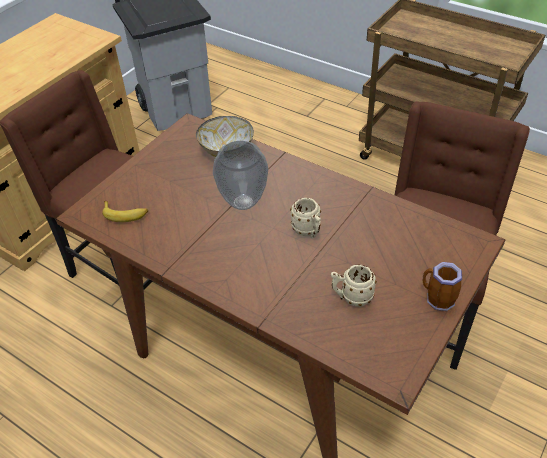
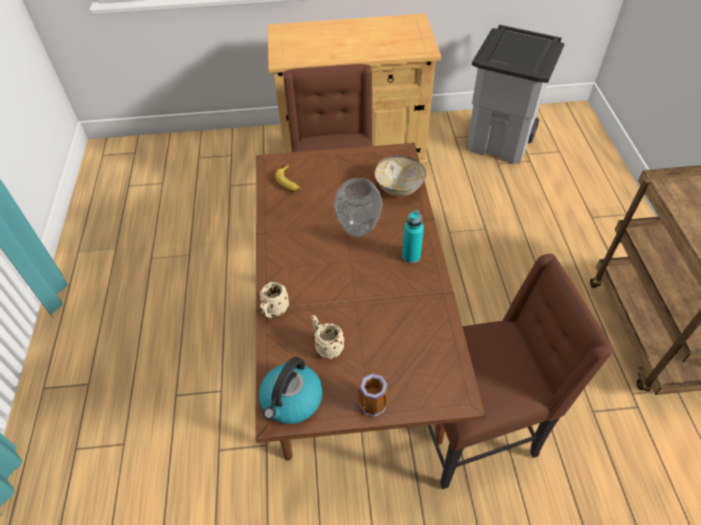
camera: 50 degrees right, 5 degrees up
(308, 232) = (365, 283): beige mug -> beige mug (274, 311)
(310, 188) = (411, 256): none -> turquoise bottle
(389, 356) = (291, 400): none -> kettle

